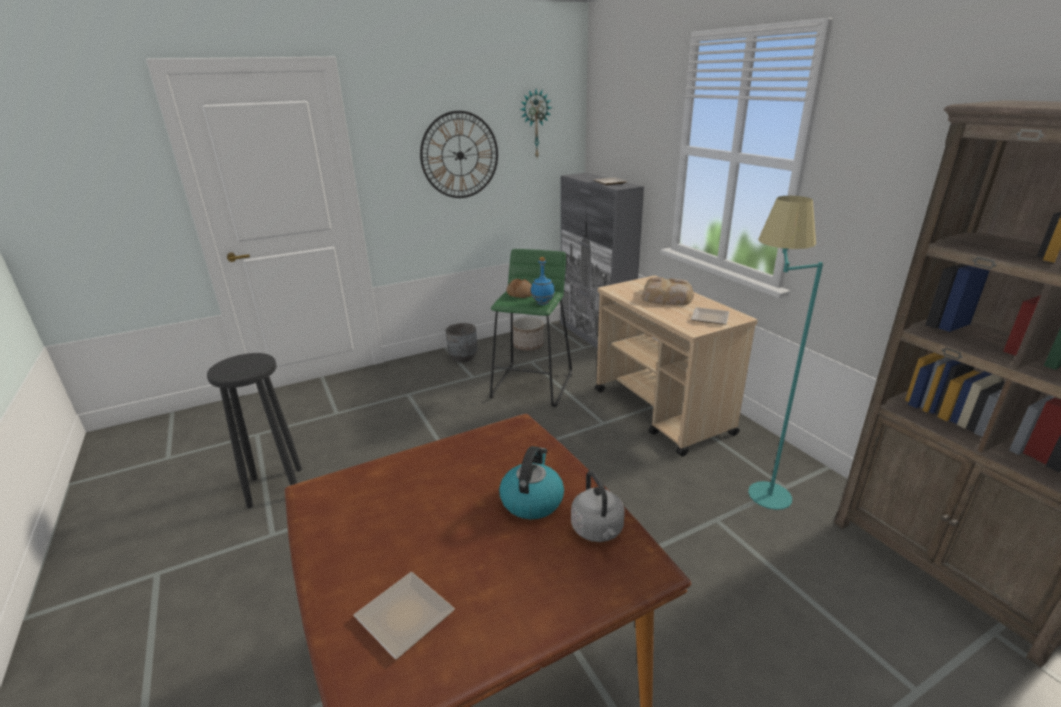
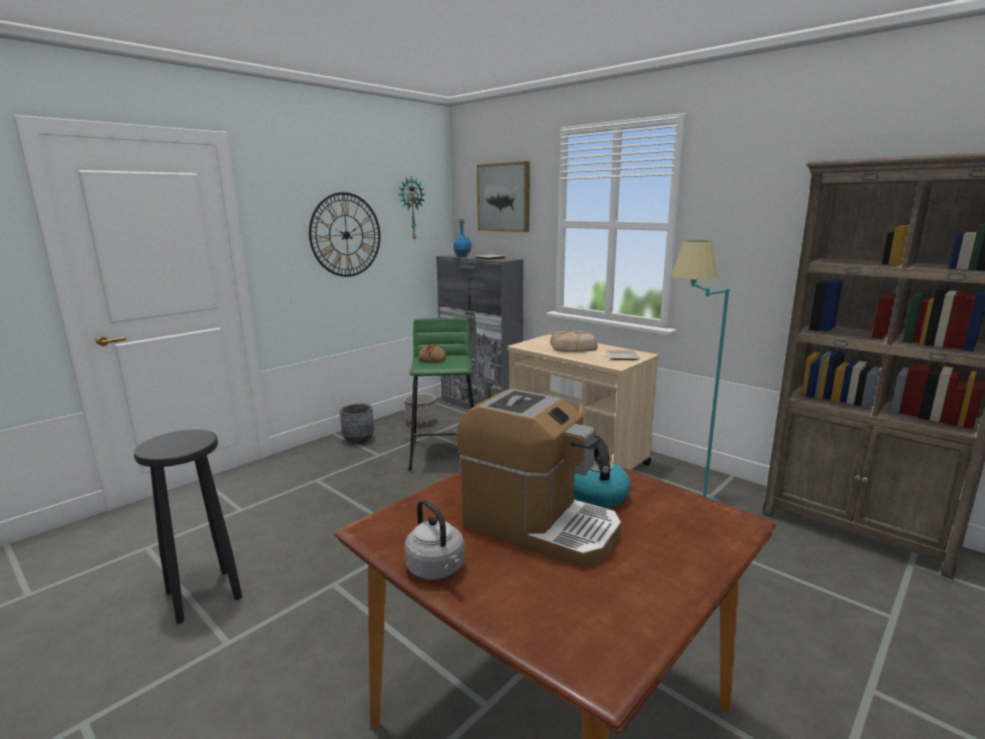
camera: 20 degrees left, 10 degrees down
(404, 619) = (568, 602): plate -> none
(449, 524) = (539, 526): none -> coffee machine
(543, 303) = (461, 364): blue bottle -> blue bottle (462, 257)
(598, 531) = (673, 504): grey kettle -> grey kettle (437, 569)
(632, 113) = (504, 197): none -> picture

